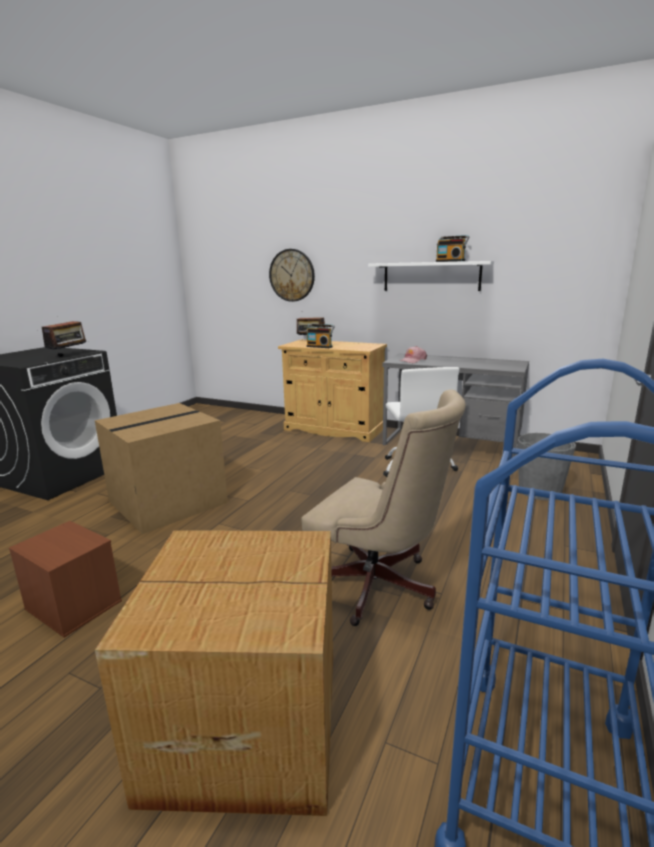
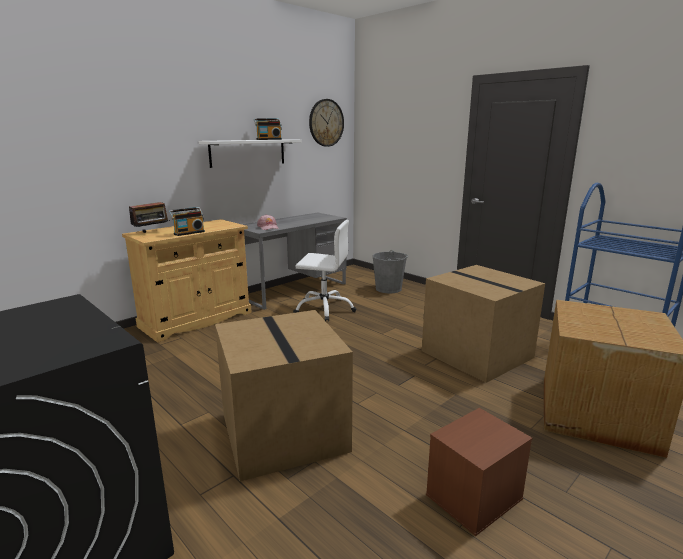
camera: 70 degrees left, 0 degrees up
(69, 356) = (83, 313): radio -> none
(292, 275) = (94, 155): wall clock -> wall clock (326, 123)
(380, 588) = (479, 354): beige office chair -> cardboard box

